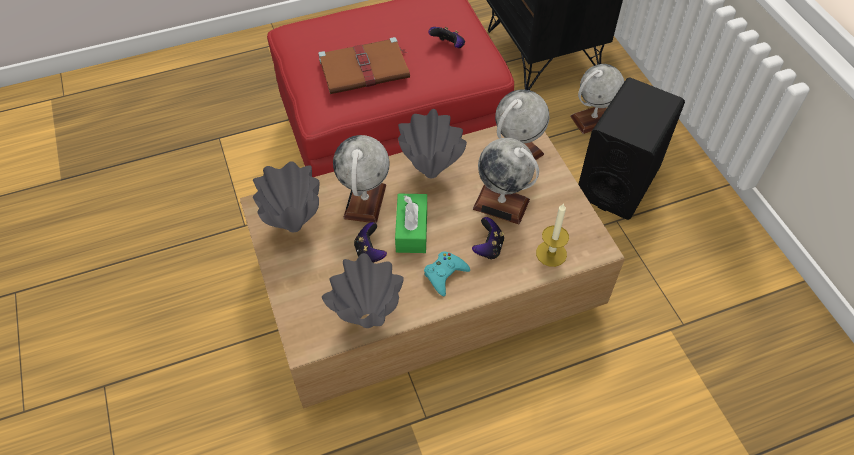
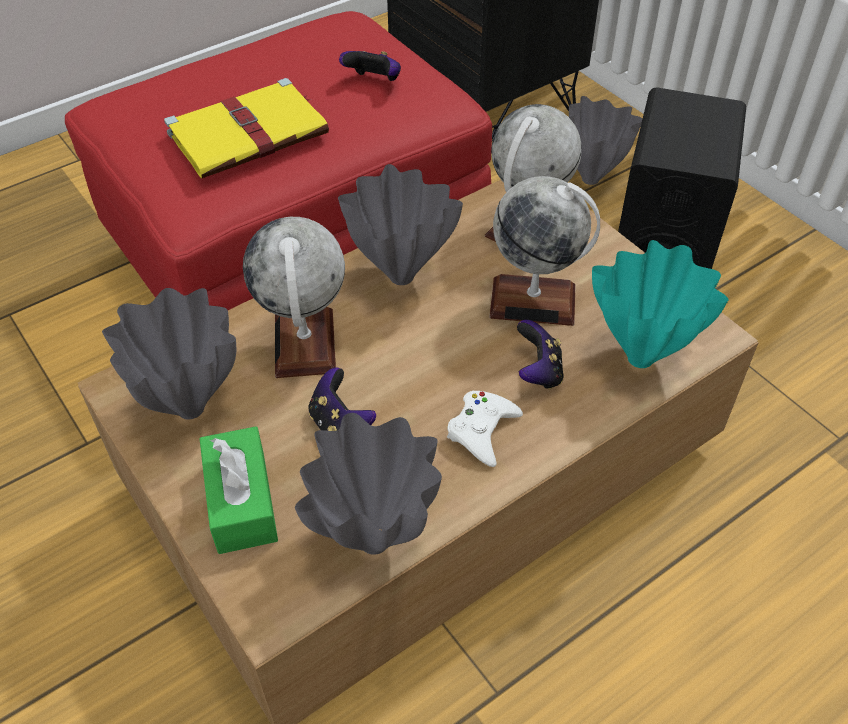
camera: 15 degrees left, 5 degrees down
(365, 69) = (250, 133): brown book -> yellow book
(411, 230) = (400, 371): green tissue box -> green tissue box (241, 501)
(445, 274) = (482, 431): turquoise game controller -> white game controller
(551, 253) = (643, 359): candle -> turquoise vase
(593, 120) = (591, 180): globe -> grey vase

